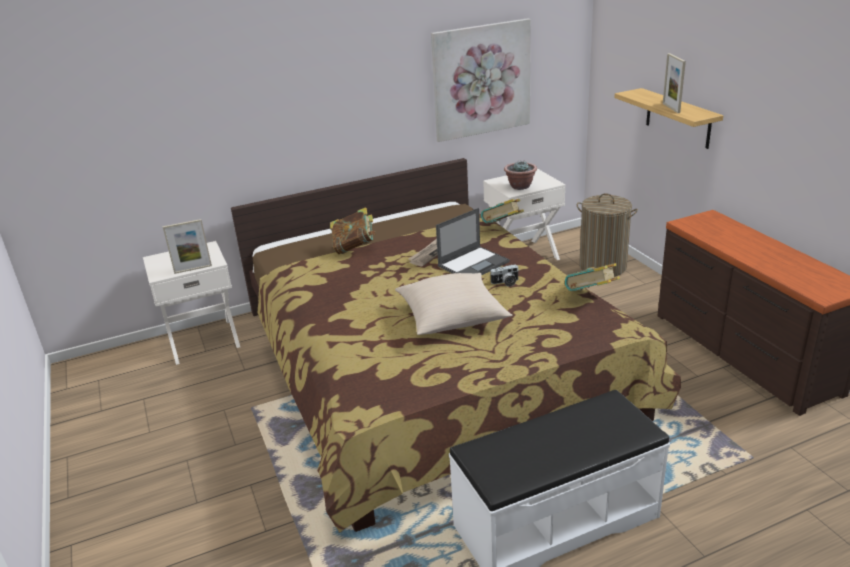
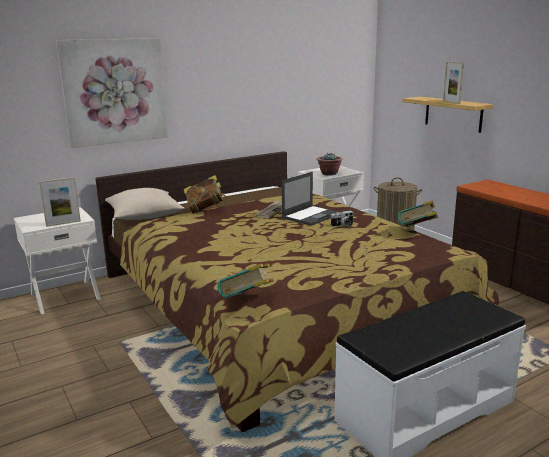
camera: 10 degrees left, 10 degrees down
(452, 317) = (307, 246): beige pillow -> beige pillow (144, 216)
(481, 80) = (297, 90): picture -> picture (114, 91)
(502, 228) = (324, 196): book -> book (247, 303)

